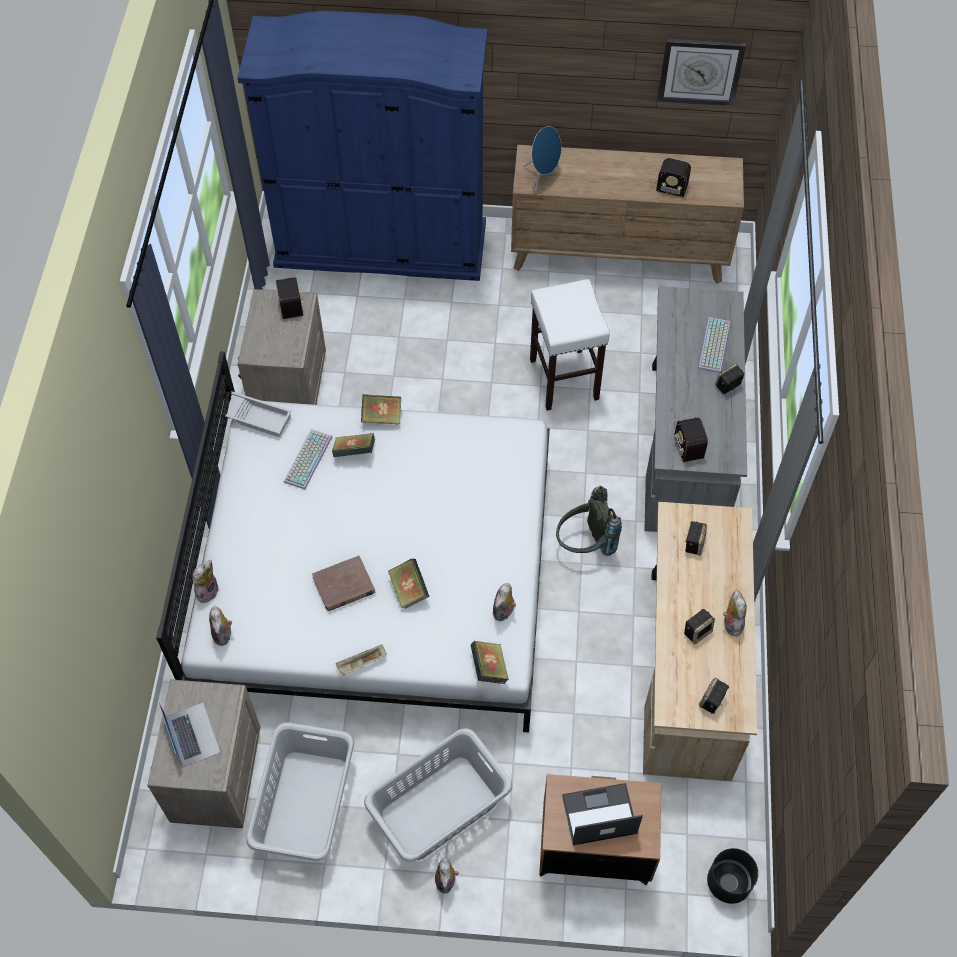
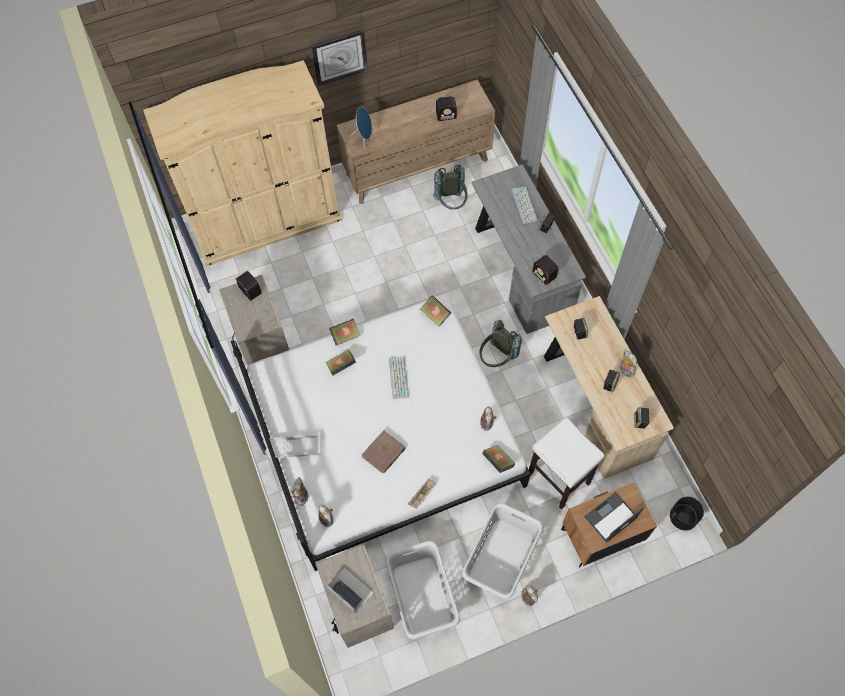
camera: 25 degrees left, 5 degrees up
(255, 416) = (265, 371): white tray -> white tray (296, 447)
(307, 458) = (314, 383): keyboard -> keyboard (397, 377)
(381, 244) = (267, 222): blue wardrobe -> beige wardrobe
(409, 590) = (424, 437): book -> book (435, 315)
(563, 378) = (428, 261): white stool -> white stool (558, 478)
(638, 318) = (451, 204): none -> grey backpack
(700, 71) = (441, 36): wall clock -> wall clock (339, 57)

